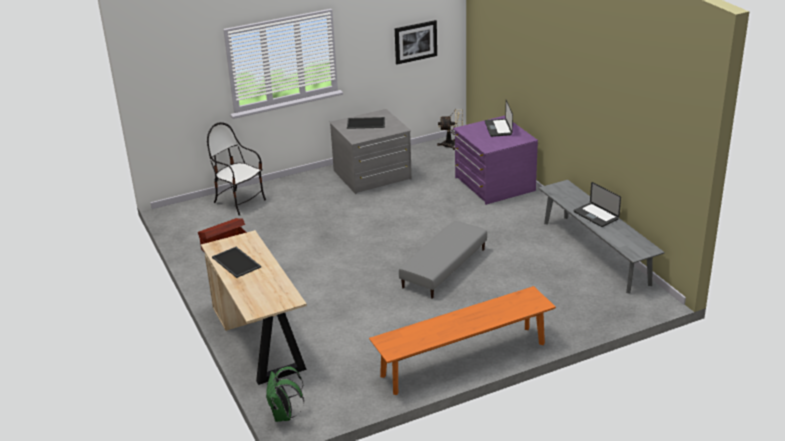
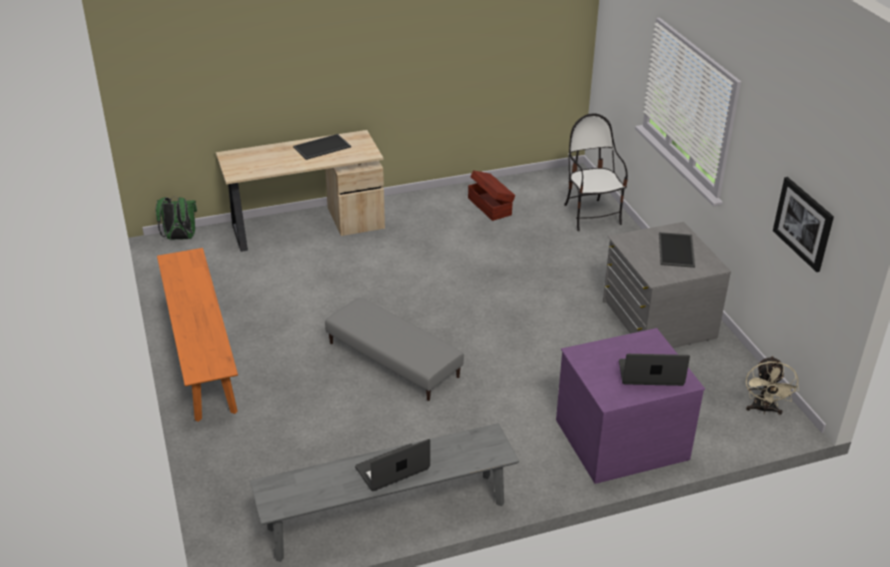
camera: 95 degrees right, 5 degrees up
(239, 202) = (591, 215): chair -> chair turned 60 degrees counterclockwise

